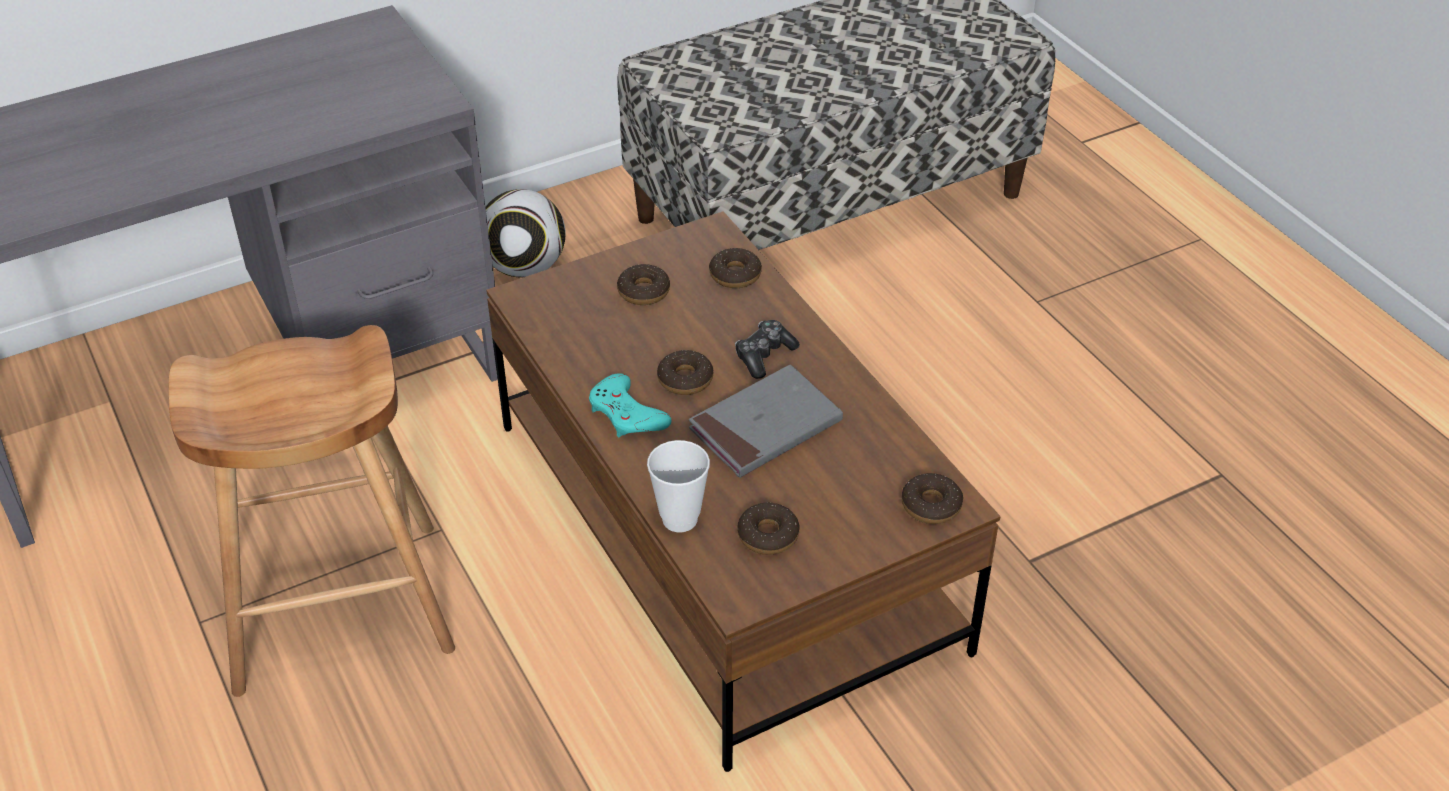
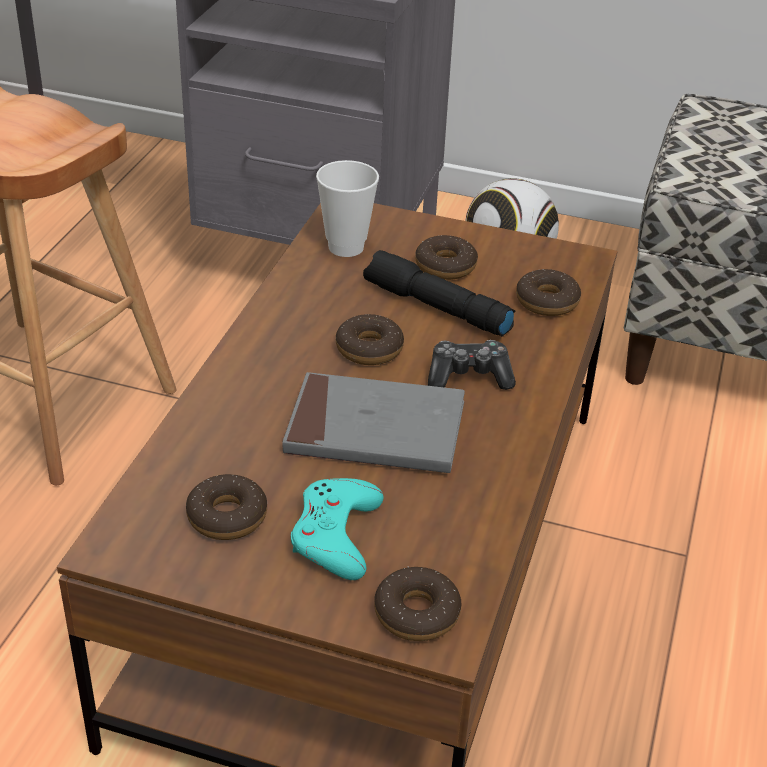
camera: 45 degrees right, 5 degrees down
(627, 414) = (279, 341): turquoise game controller -> turquoise game controller (336, 535)
(680, 519) = (182, 447): cup -> cup (346, 247)
(681, 325) = (435, 308): none -> black flashlight

